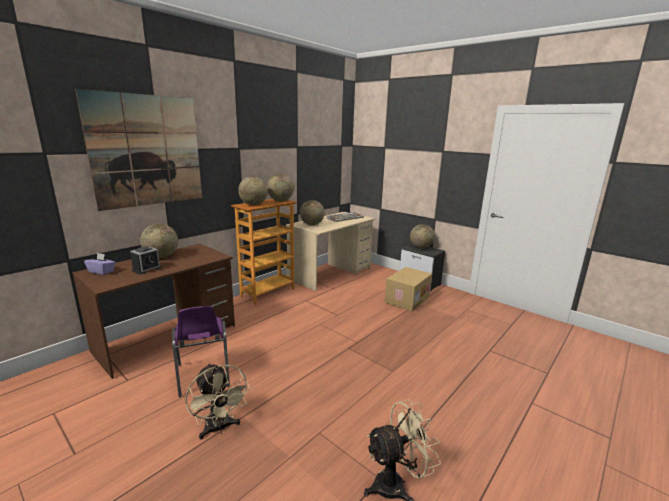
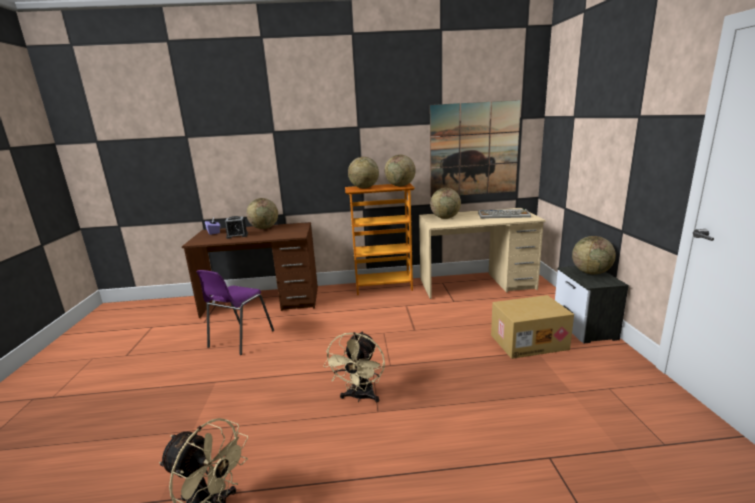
camera: 45 degrees right, 0 degrees up
(147, 151) = (261, 133): picture -> picture (474, 149)
(219, 428) = (193, 382): beige fan -> beige fan (360, 397)

